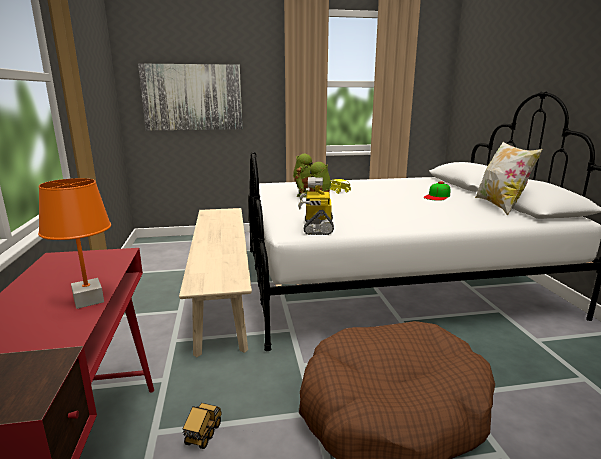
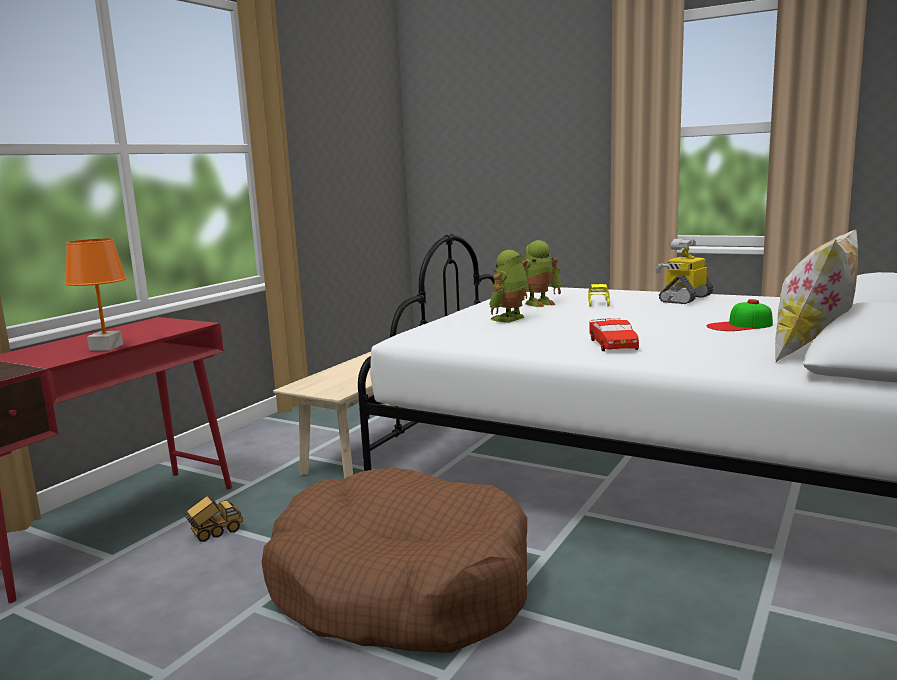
camera: 40 degrees right, 5 degrees down
(192, 97) = (489, 162): picture -> none
(317, 227) = (448, 337): toy robot -> toy robot (684, 299)
(417, 216) = (613, 344): none -> red toy car

